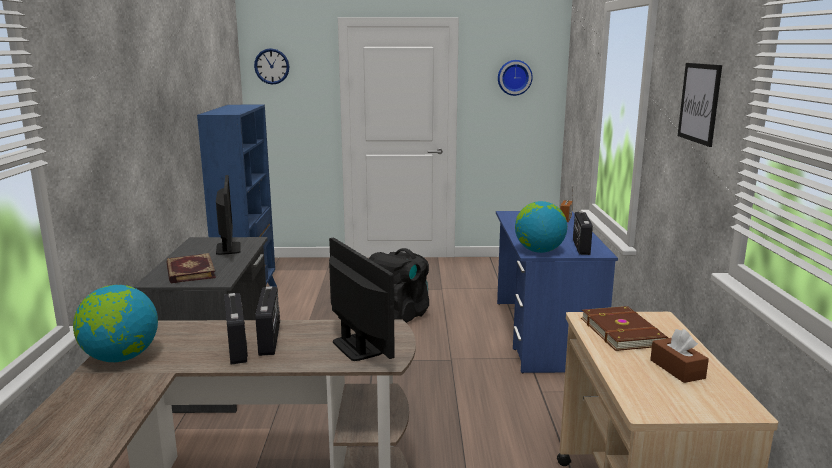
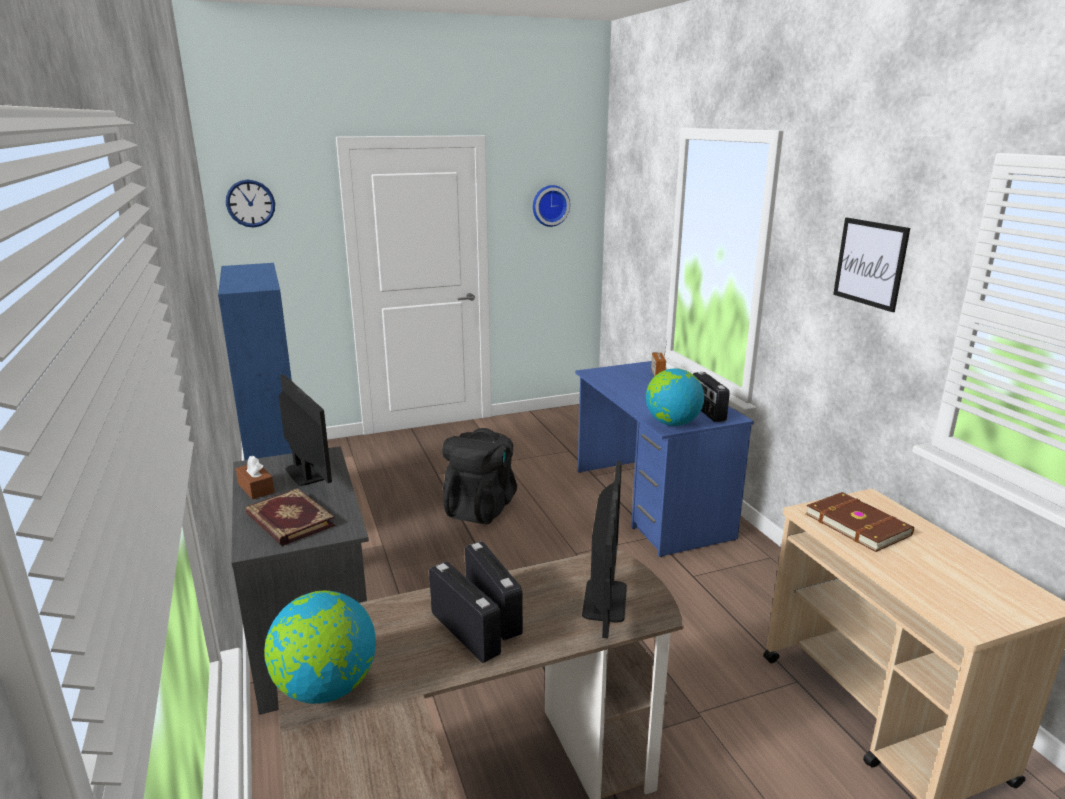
camera: 20 degrees left, 5 degrees up
(357, 347) = (604, 600): monitor -> monitor turned 60 degrees clockwise
(677, 369) = (946, 564): brown tissue box -> brown tissue box (256, 488)

